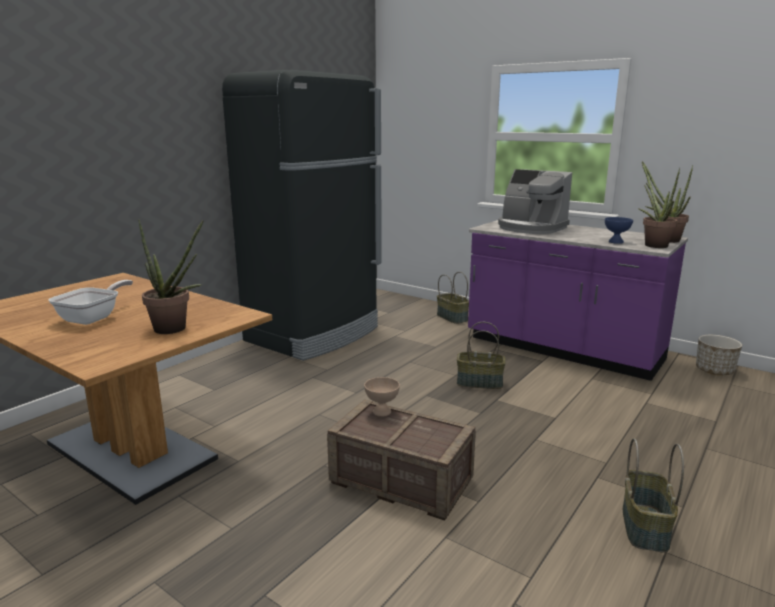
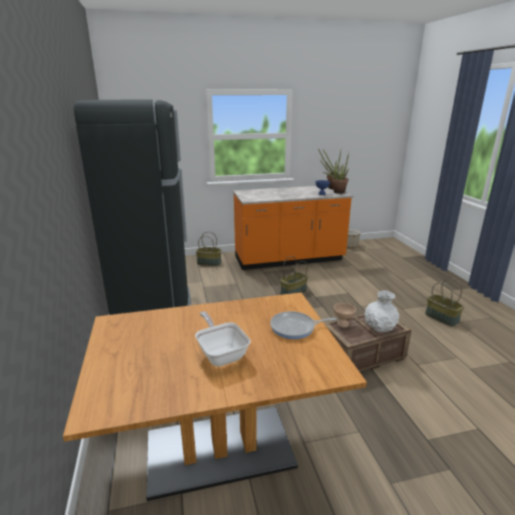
camera: 50 degrees left, 5 degrees up
(175, 329) = (295, 328): potted plant -> frying pan
(411, 439) = (380, 328): none -> white vase
(531, 228) = (267, 194): coffee machine -> none
(562, 350) = (289, 259): purple counter -> orange counter

